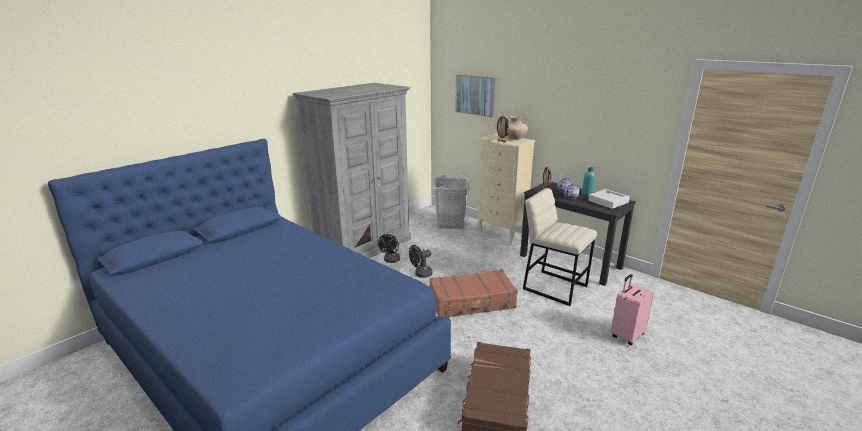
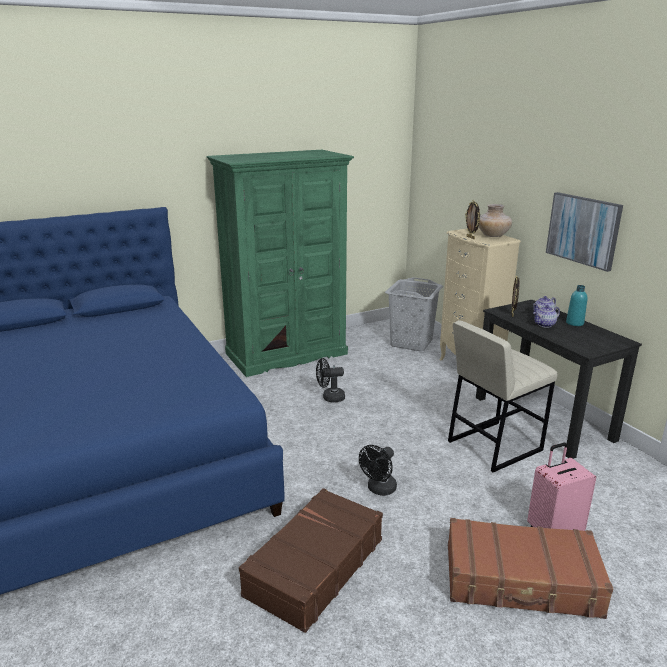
camera: 20 degrees right, 0 degrees up
(364, 246) = (286, 354): grey wardrobe -> green wardrobe
(391, 261) = (305, 375): black fan -> black fan (379, 490)
(472, 302) = (369, 443): brown suitcase -> brown suitcase (521, 581)
(475, 95) = (457, 173): picture -> picture (583, 230)
(553, 287) = (493, 446): beige chair -> beige chair turned 90 degrees counterclockwise
(608, 201) = (596, 338): grey tray -> none

